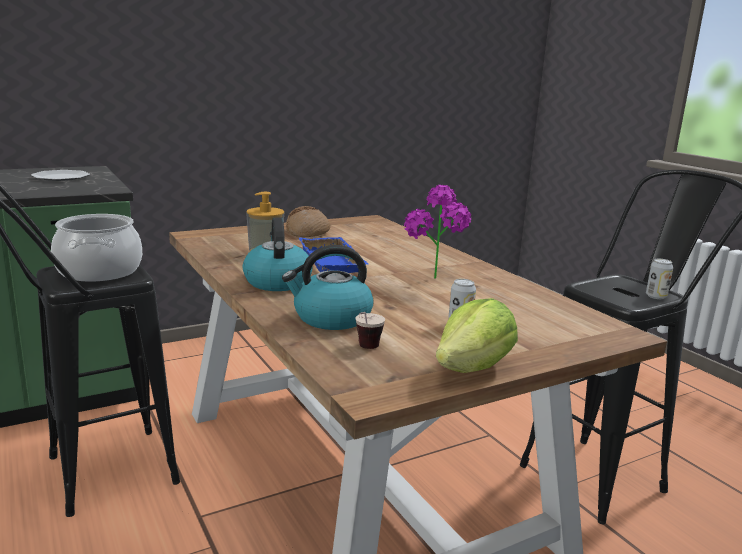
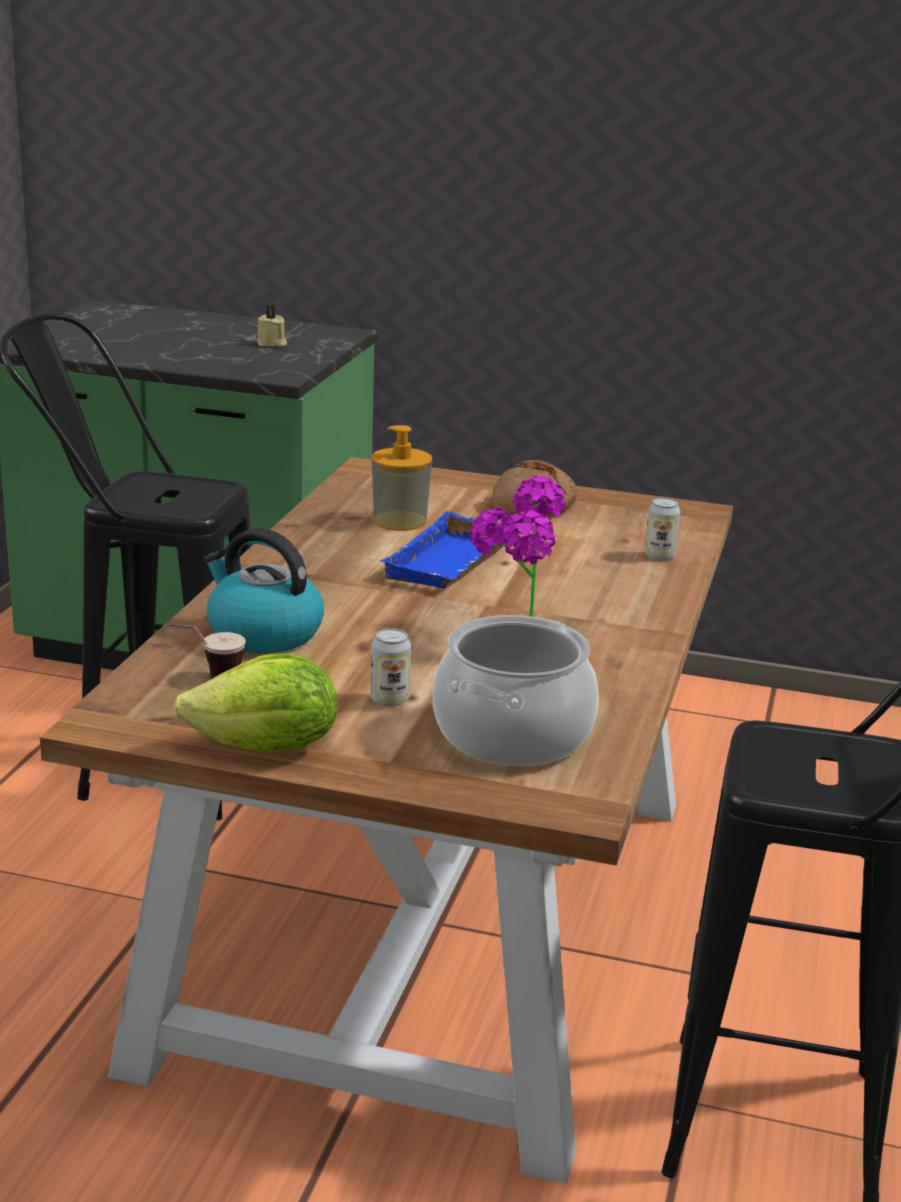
camera: 45 degrees right, 5 degrees up
(61, 177) = (272, 344): plate -> beige candle
(100, 271) = (178, 492): cooking pot -> cooking pot (513, 735)
(277, 281) = (314, 567): kettle -> none
(656, 296) = (853, 796): can -> can (659, 556)

